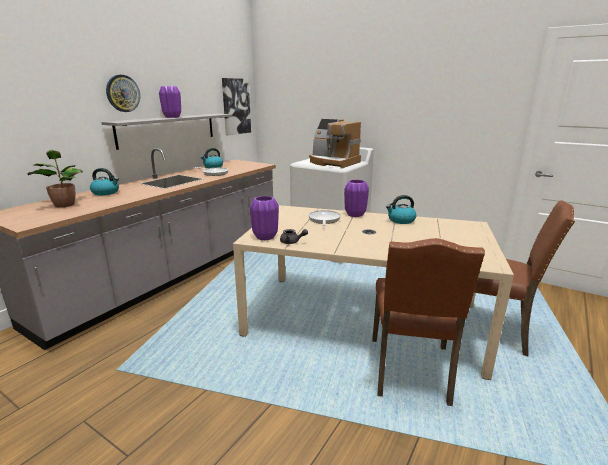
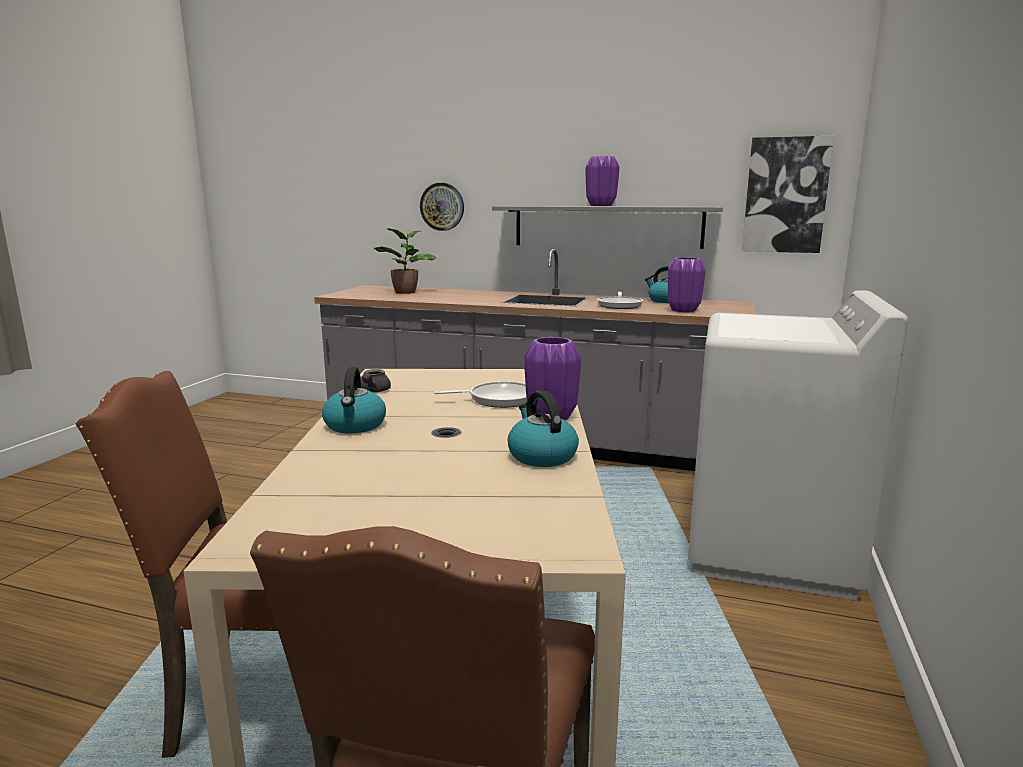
camera: 75 degrees right, 5 degrees down
(106, 192) = (463, 293): kettle -> kettle (355, 426)
(123, 93) = (540, 169): wall clock -> wall clock (442, 206)
(265, 237) = (391, 378): purple vase -> purple vase (683, 310)
(333, 163) = (772, 329): coffee machine -> none

